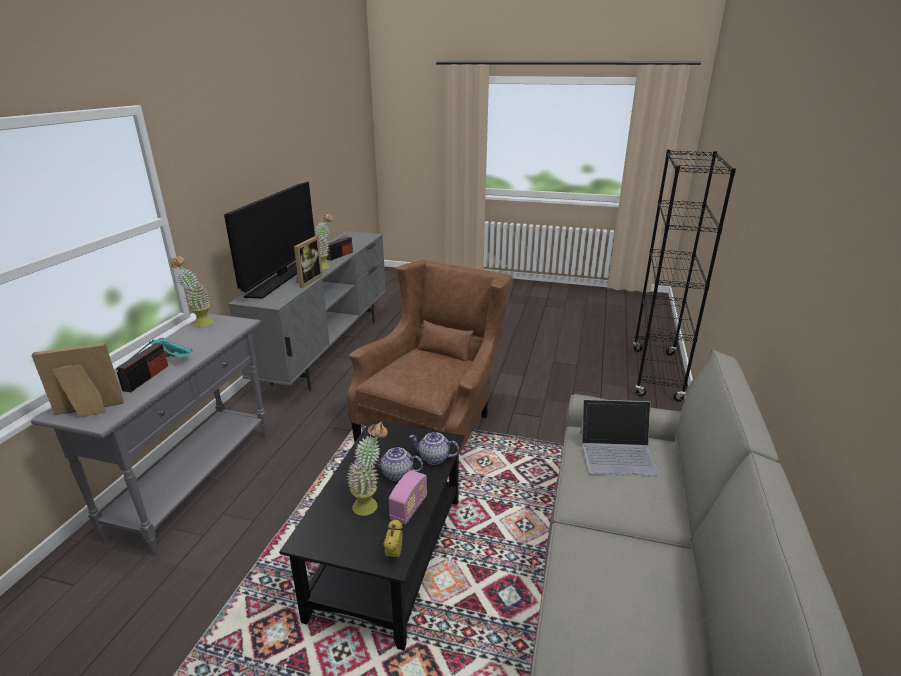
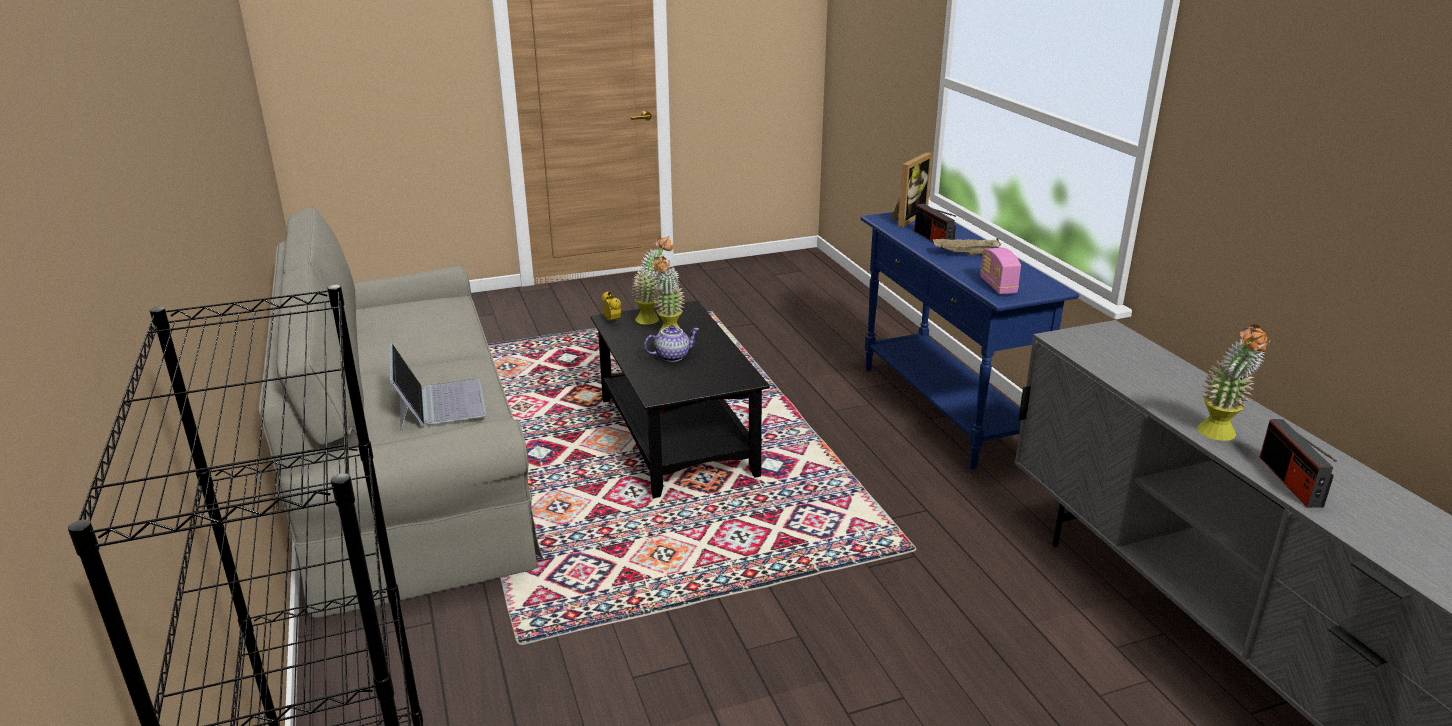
camera: 145 degrees right, 0 degrees up
(173, 356) = (965, 254): turquoise tray -> beige tray
(196, 482) = (944, 410): grey console table -> blue console table
(199, 322) = (1047, 282): potted plant -> potted plant (653, 319)
(282, 277) = (1196, 383): television -> none
(307, 280) = (1142, 391): picture frame -> none
(409, 508) = (631, 342): radio -> radio (998, 286)
(433, 458) = (652, 377): teapot -> none
(434, 424) = (792, 578): brown armchair -> none
(618, 452) = (439, 403): laptop -> laptop turned 105 degrees clockwise

